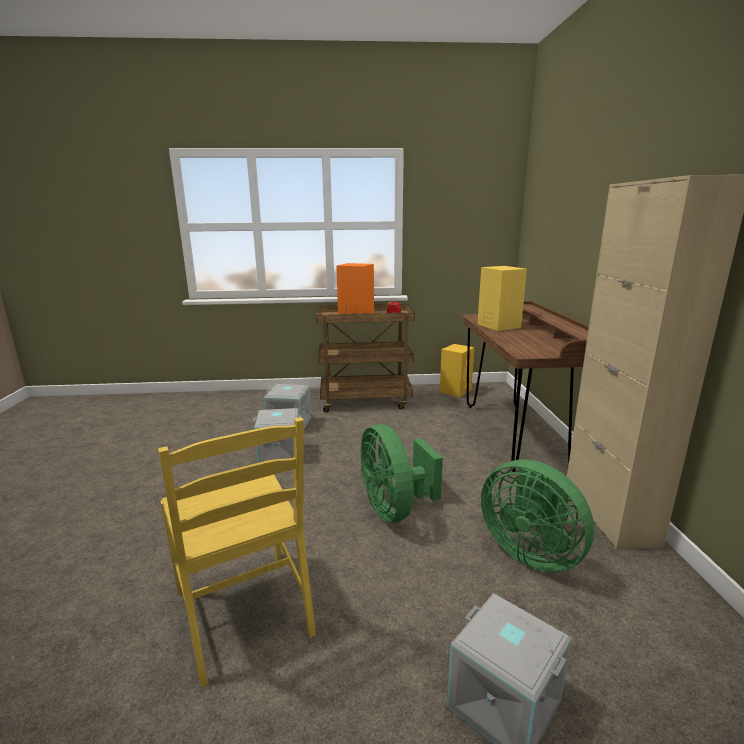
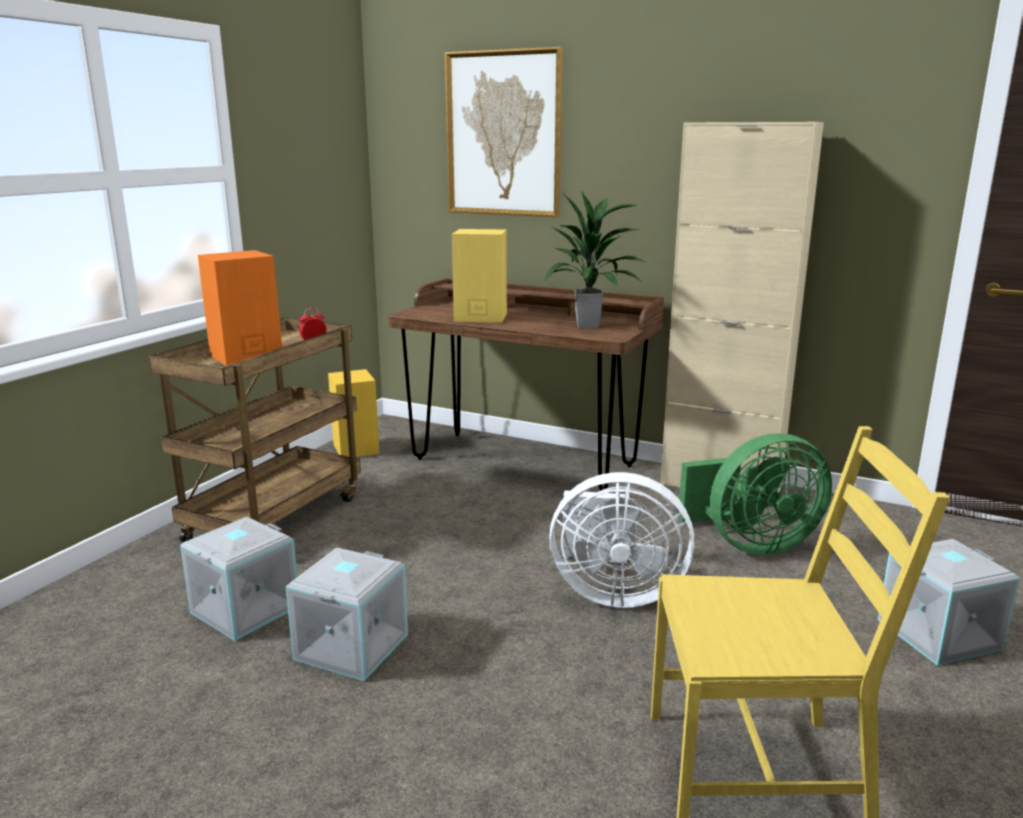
camera: 60 degrees left, 0 degrees up
(394, 509) = (613, 592): green fan -> white fan
(537, 345) = (589, 326): none -> potted plant
(567, 201) = (504, 134): none -> picture

